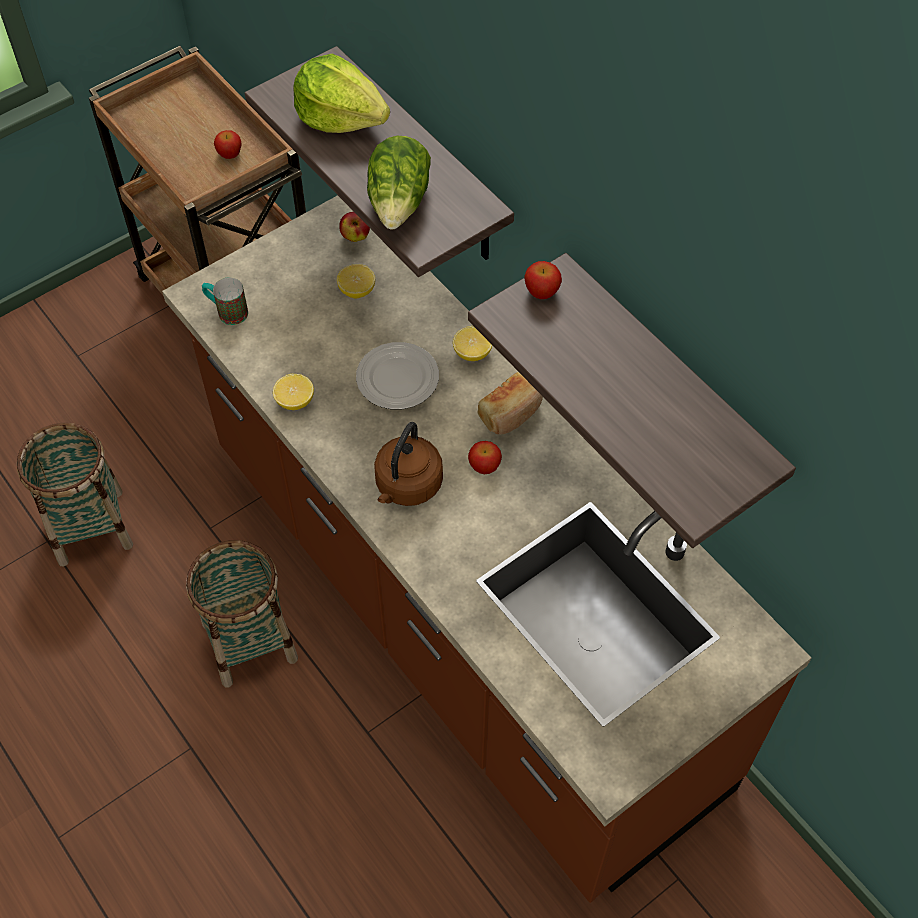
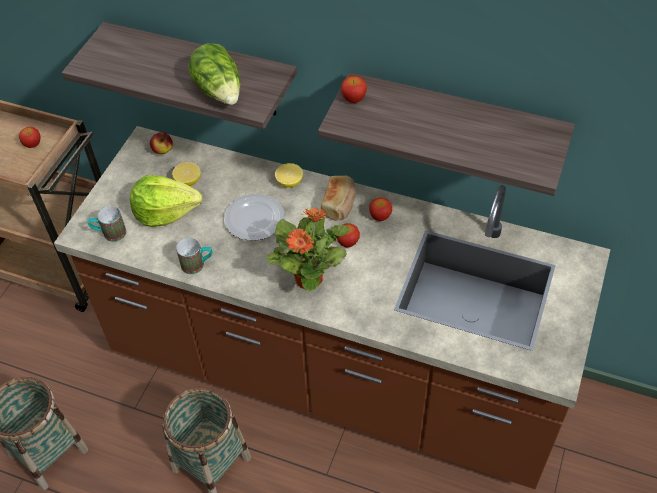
camera: 30 degrees left, 5 degrees down
(295, 401) = (198, 265): lemon -> mug
(340, 117) = (140, 60): lettuce -> lettuce (165, 212)
(407, 486) = (309, 278): brown kettle -> potted plant
(548, 454) = (380, 216): none -> apple

